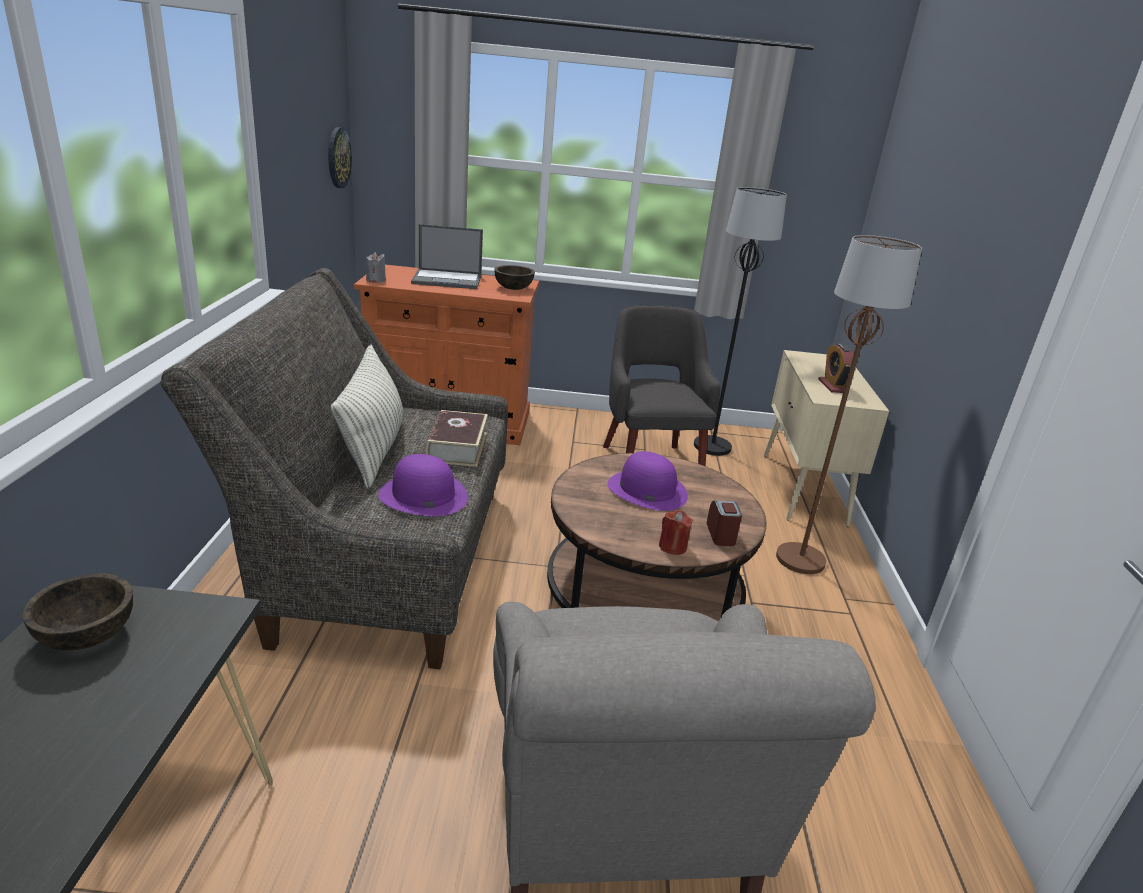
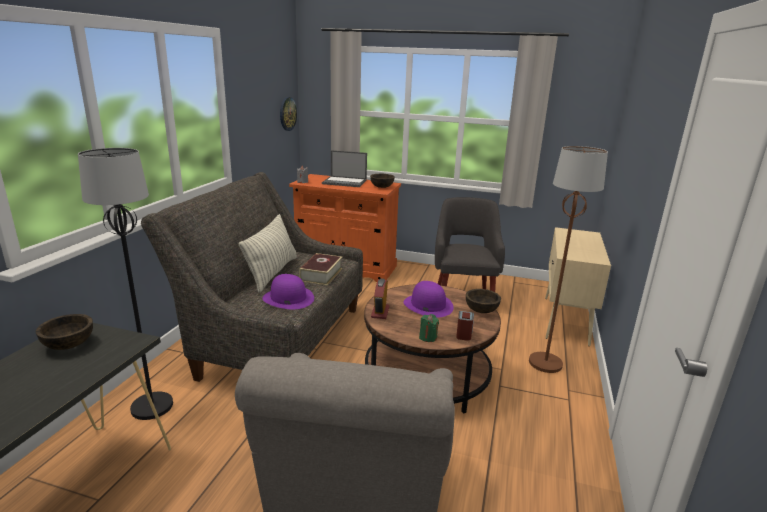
camera: 15 degrees right, 5 degrees down
(672, 547) = (428, 337): red candle -> green candle
(711, 446) = (510, 291): black floor lamp -> black floor lamp (152, 406)
(727, 493) = (481, 310): none -> brown bowl
(833, 386) = (577, 249): alarm clock -> alarm clock (380, 312)

